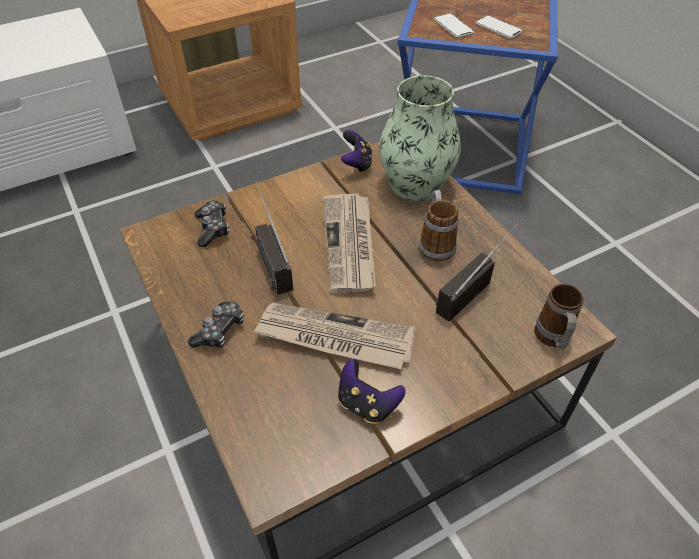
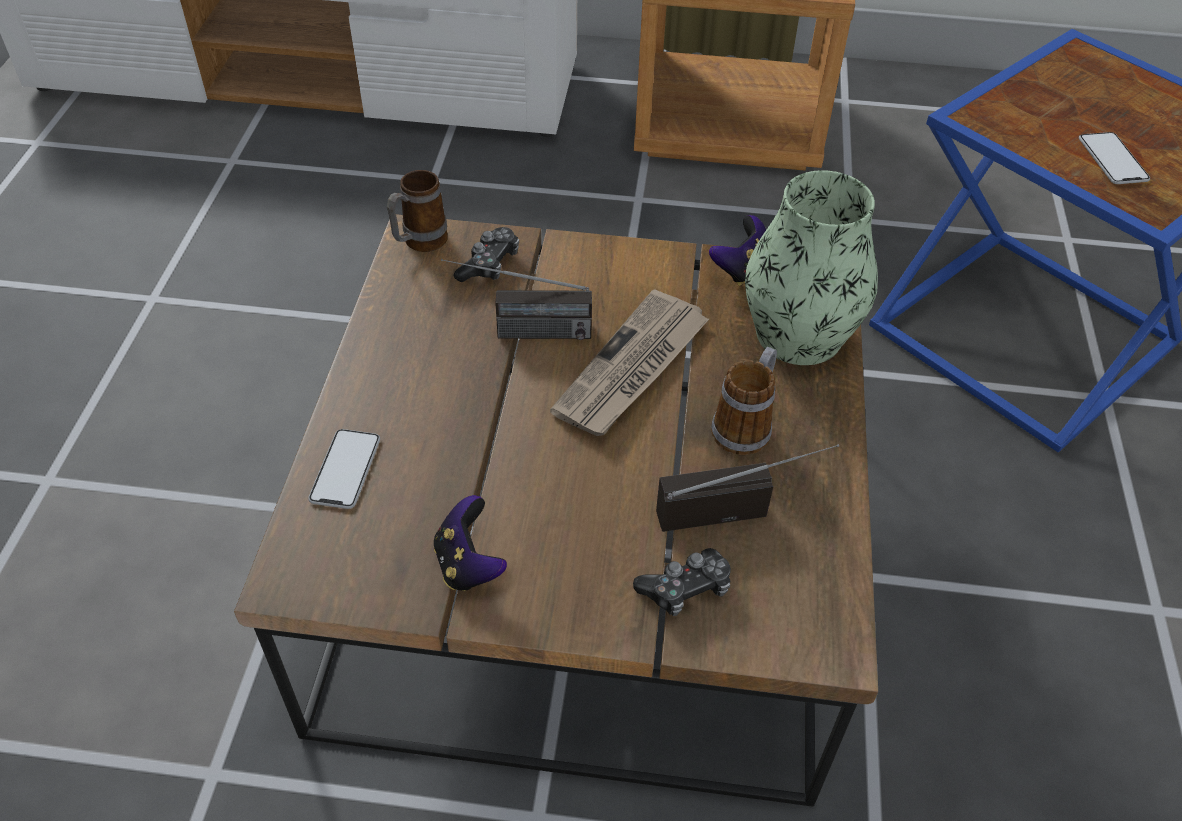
camera: 35 degrees right, 0 degrees up
(220, 331) = (390, 386): game controller -> game controller (686, 589)
(268, 258) = (519, 332): radio -> radio turned 105 degrees counterclockwise
(334, 338) = (504, 468): newspaper -> none
(453, 26) = (1037, 129): phone -> phone (345, 470)
(552, 340) = (778, 637): mug -> mug (419, 244)

